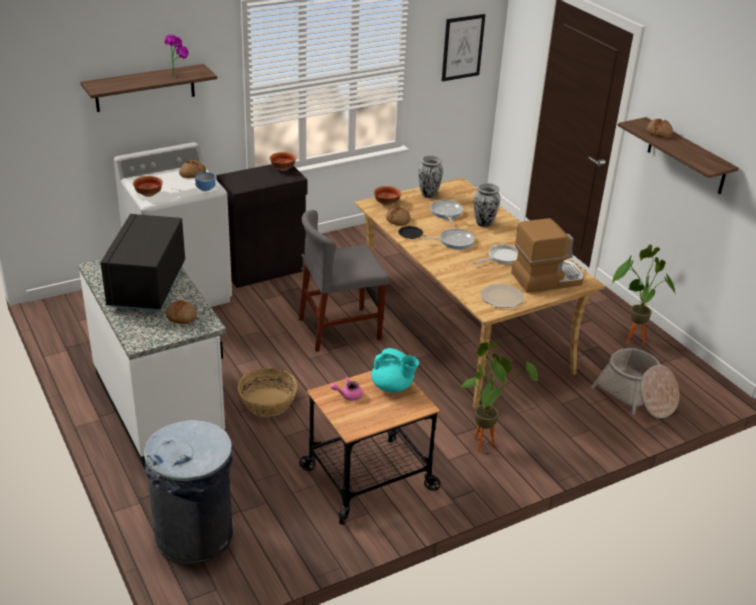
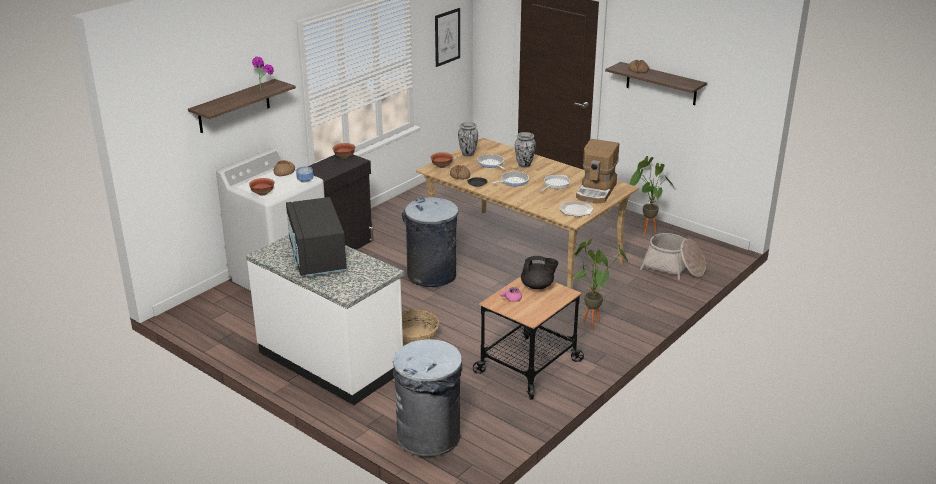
camera: 20 degrees left, 5 degrees down
(181, 317) = (363, 271): bread -> none
(340, 329) = (431, 275): grey chair -> grey trash can
(393, 387) = (538, 286): turquoise teapot -> black teapot
(547, 278) = (596, 191): coffee machine -> coffee machine turned 150 degrees clockwise

